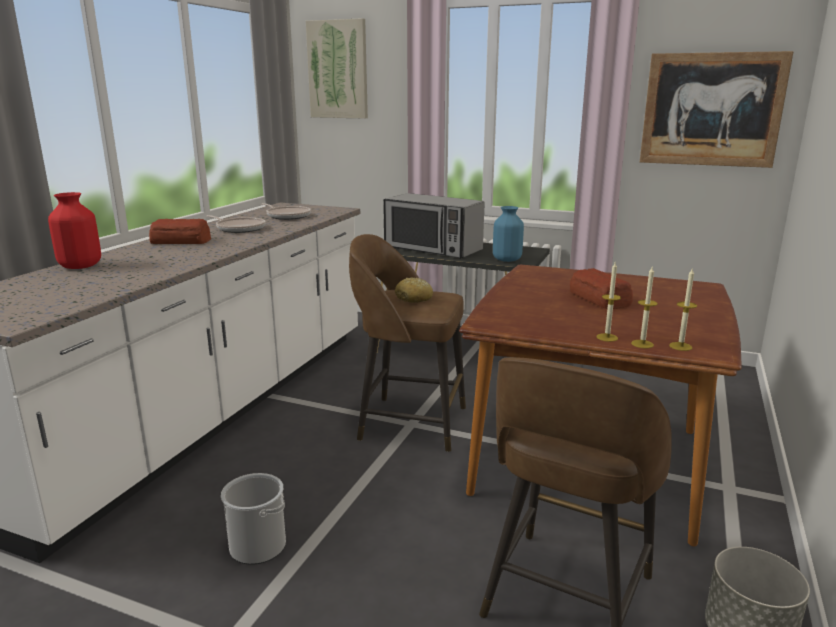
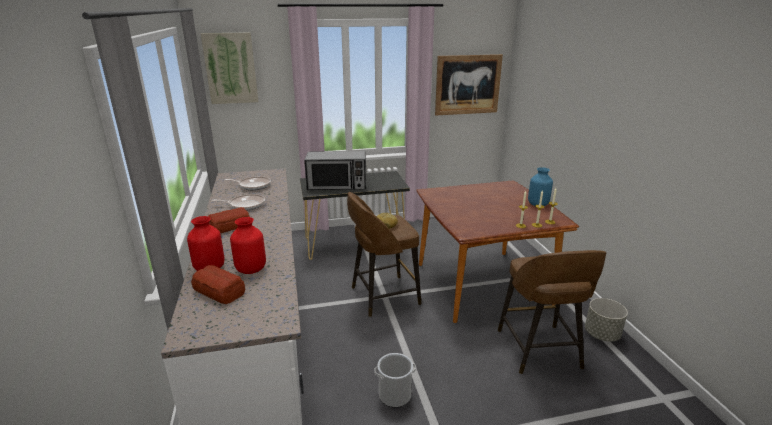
camera: 35 degrees left, 5 degrees up
(108, 276) = (251, 269): none -> red vase
(507, 259) = (388, 184): blue vase -> blue vase (537, 204)
(599, 299) = (485, 203): bread -> bread (219, 291)

